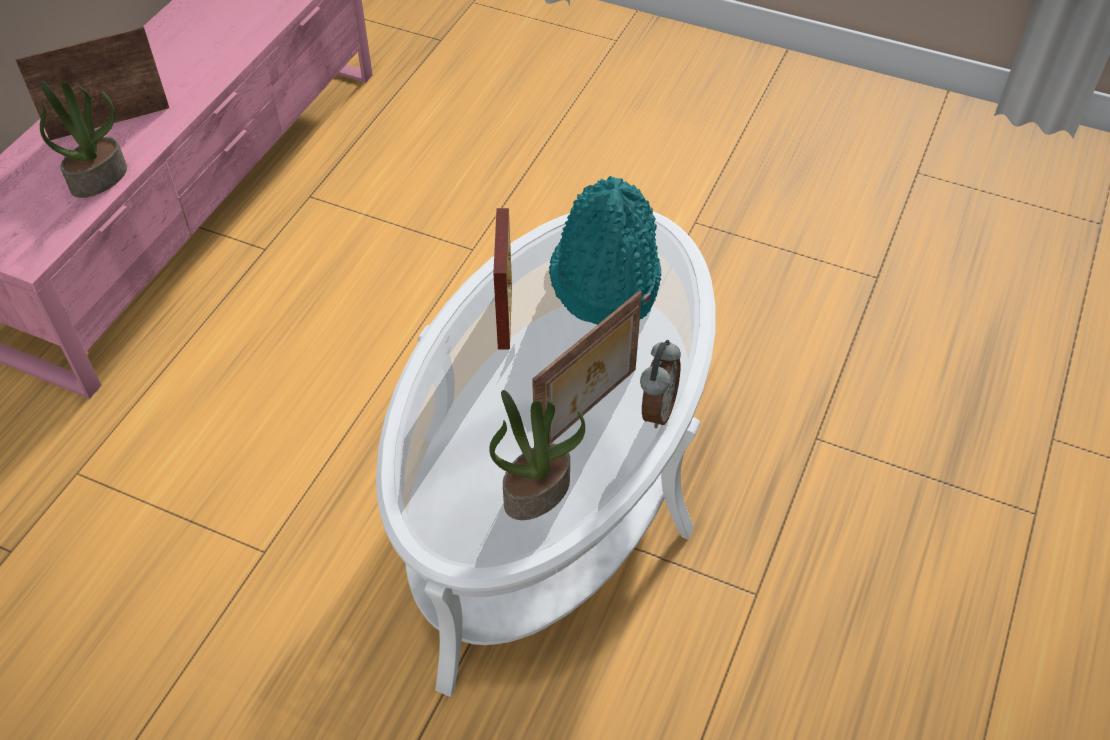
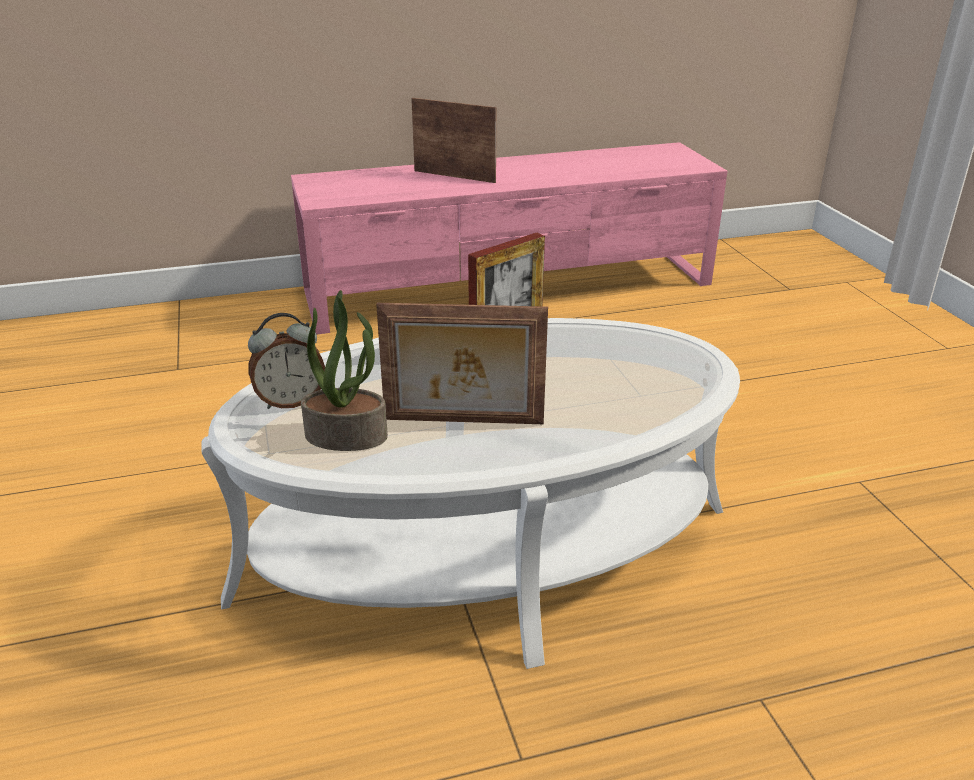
camera: 50 degrees right, 20 degrees down
(99, 178) = (408, 191): potted plant -> none
(604, 281) = (614, 369): turquoise hat -> none
(656, 409) = (515, 453): alarm clock -> alarm clock (290, 401)

